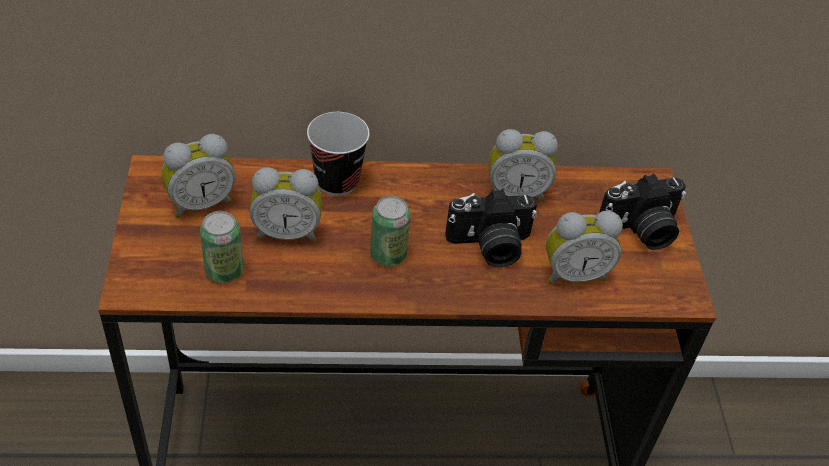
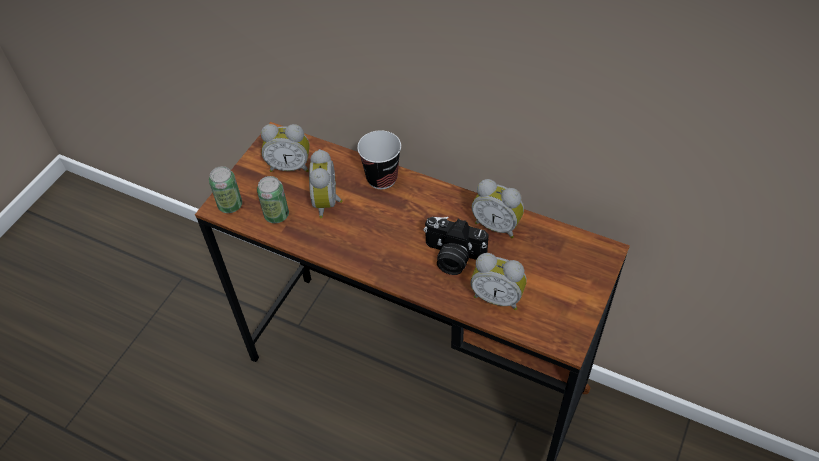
camera: 35 degrees right, 5 degrees up
(287, 232) = (329, 202): alarm clock -> alarm clock turned 60 degrees clockwise
(388, 255) = (381, 239): can -> can (230, 205)
(641, 230) = (570, 284): camera -> none

